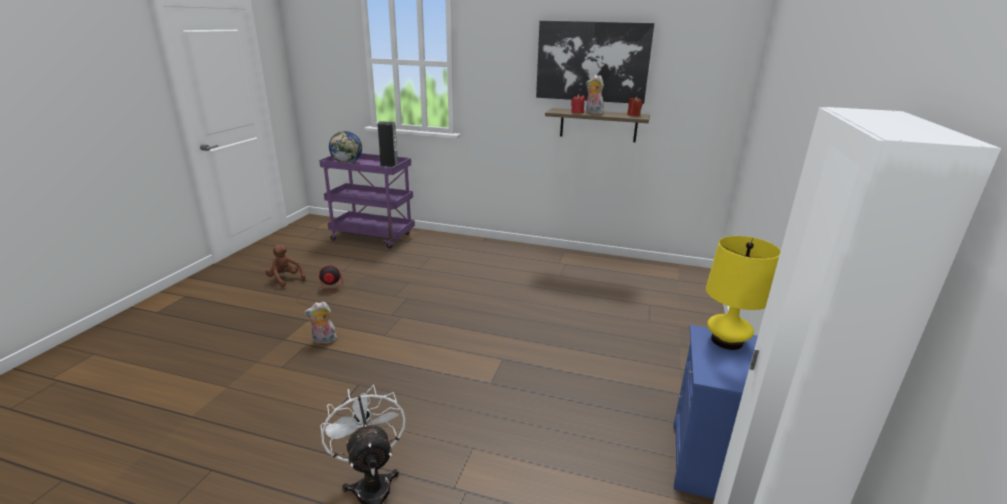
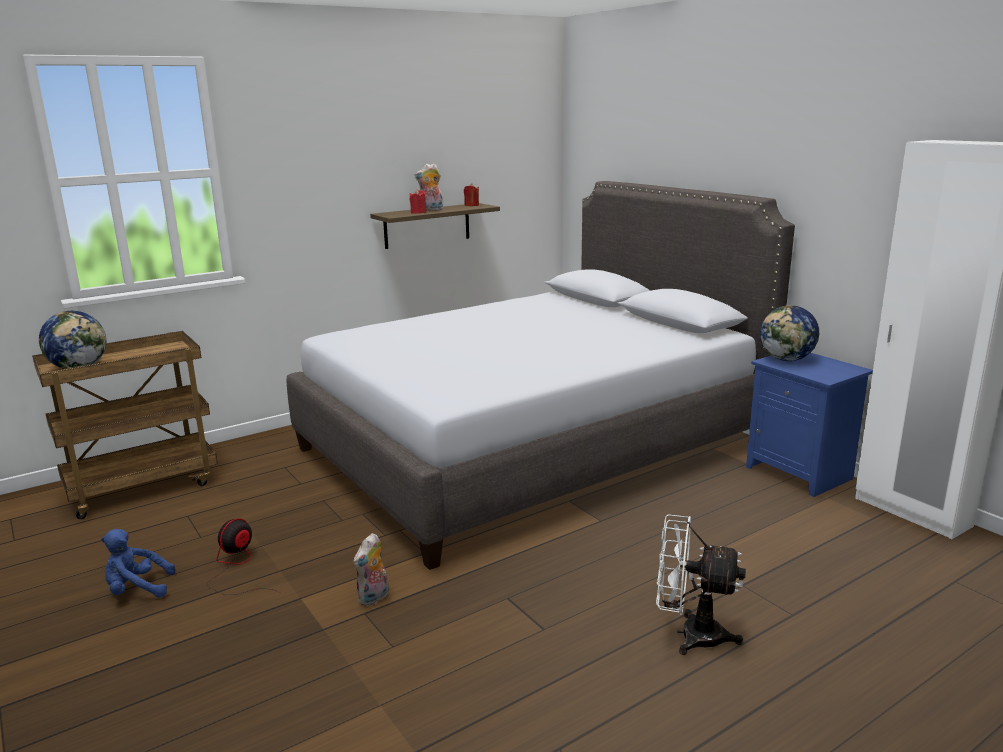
camera: 50 degrees left, 5 degrees down
(285, 279) = (137, 589): brown plush toy -> blue plush toy
(373, 237) = (143, 486): purple cart -> brown cart
(389, 165) = (160, 350): speaker -> none
(560, 313) = (530, 446): none -> grey bed
(592, 62) = (410, 149): picture -> none
(726, 341) = (786, 359): yellow table lamp -> globe

